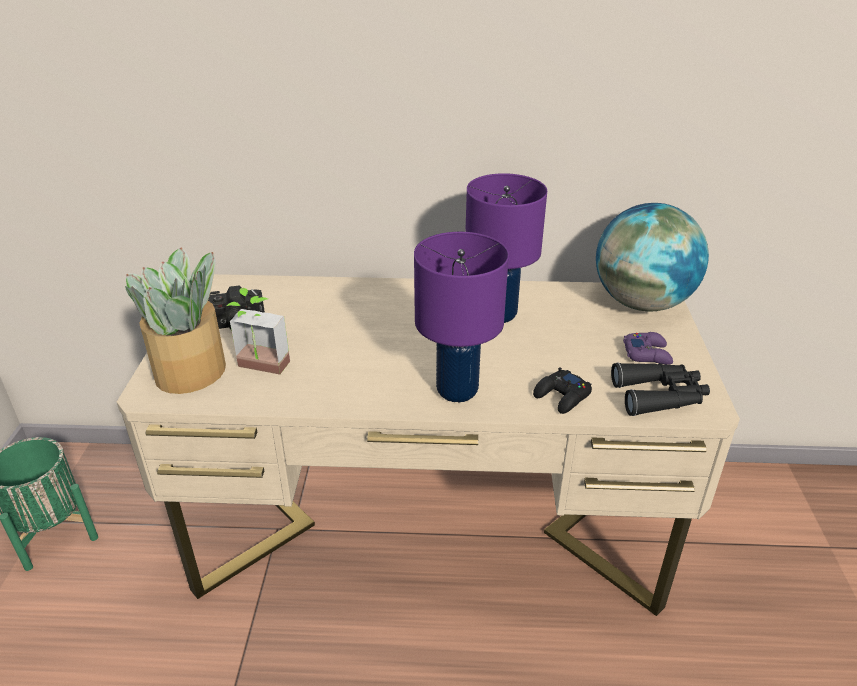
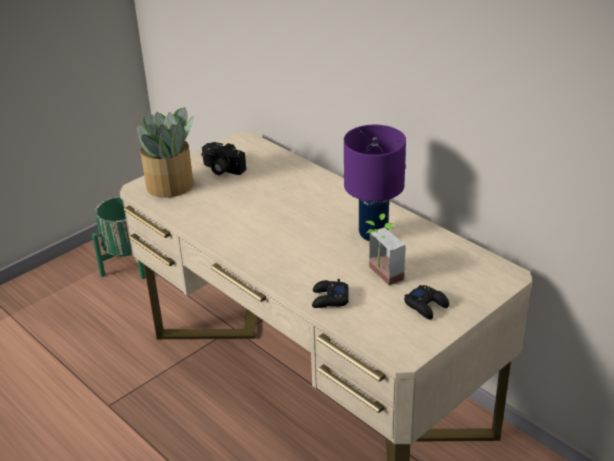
camera: 45 degrees right, 0 degrees up
(259, 369) = (201, 200): potted plant -> potted plant (379, 275)
(459, 392) = (279, 265): purple table lamp -> none
(642, 303) = (485, 275): globe -> none
(647, 354) = (426, 305): purple game controller -> black game controller
(659, 396) = (387, 332): black binoculars -> none

